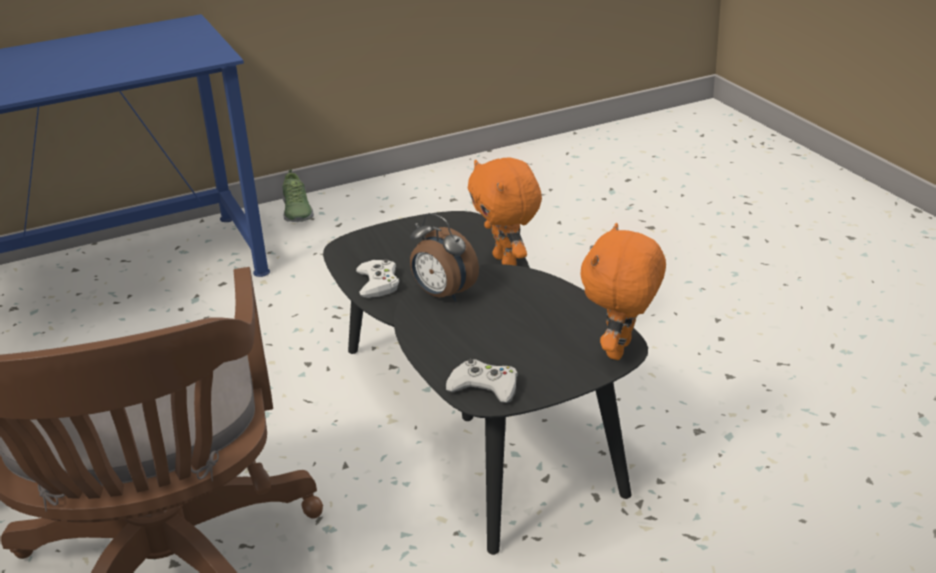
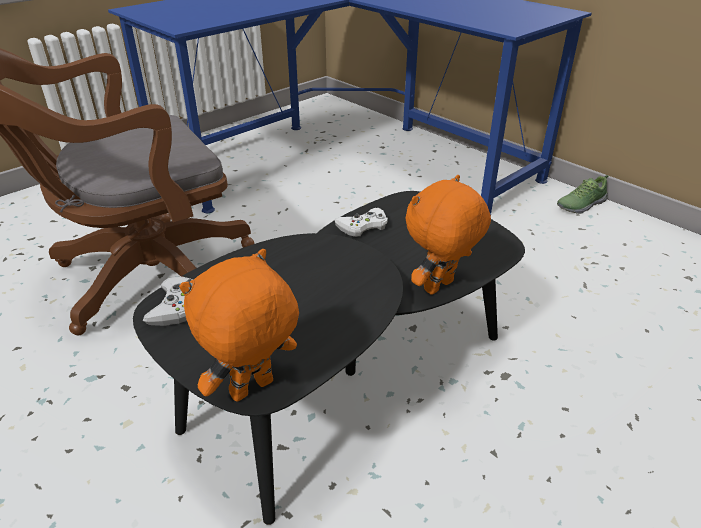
camera: 70 degrees right, 5 degrees up
(443, 295) = (327, 252): alarm clock -> none
(621, 351) = (252, 390): orange plush toy -> orange plush toy turned 45 degrees counterclockwise

